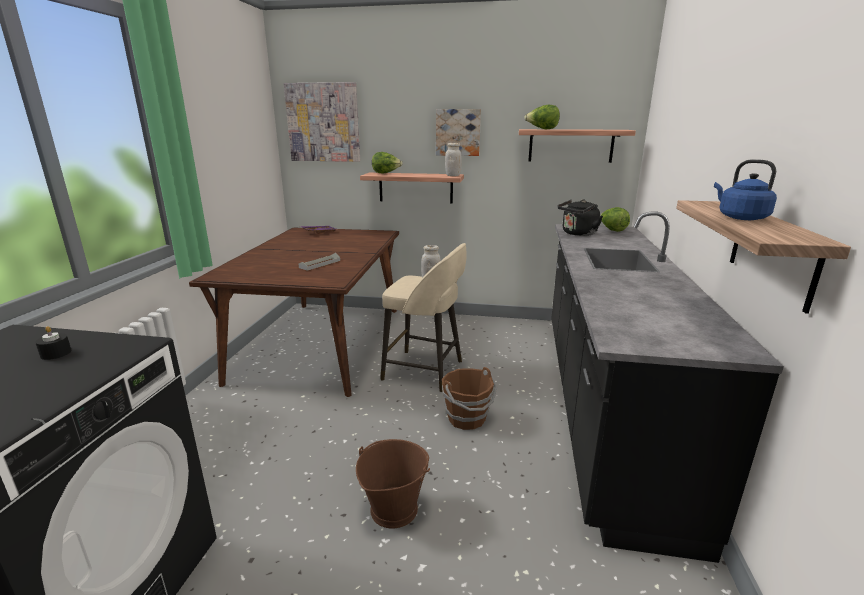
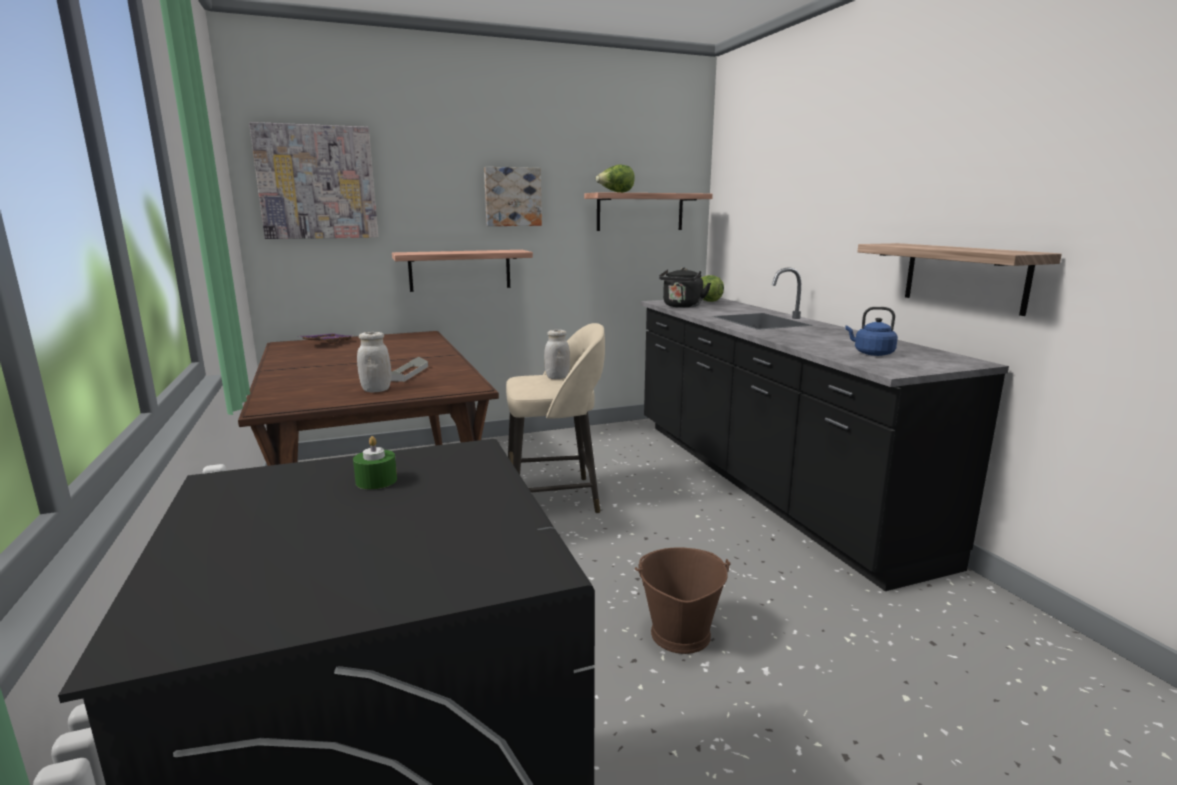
camera: 30 degrees left, 5 degrees down
(56, 353) = (376, 481): black candle -> green candle
(386, 173) = (422, 252): lettuce -> none
(453, 175) = (517, 250): white jar -> white jar (376, 390)
(467, 418) = (655, 529): brown bucket -> none
(740, 217) = (945, 247): blue kettle -> blue kettle (871, 353)

